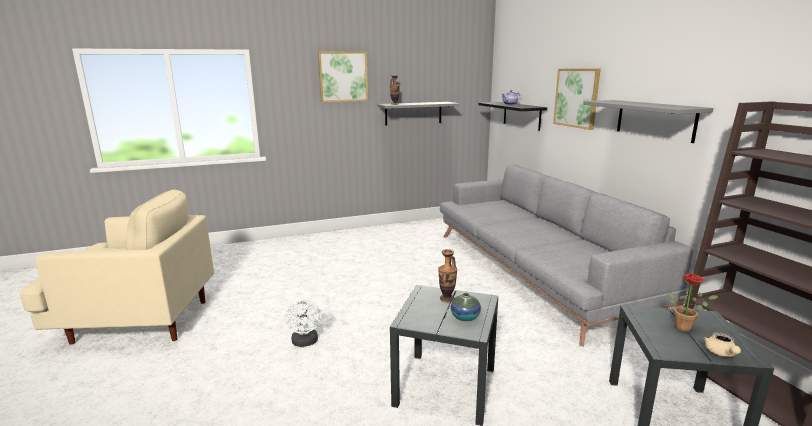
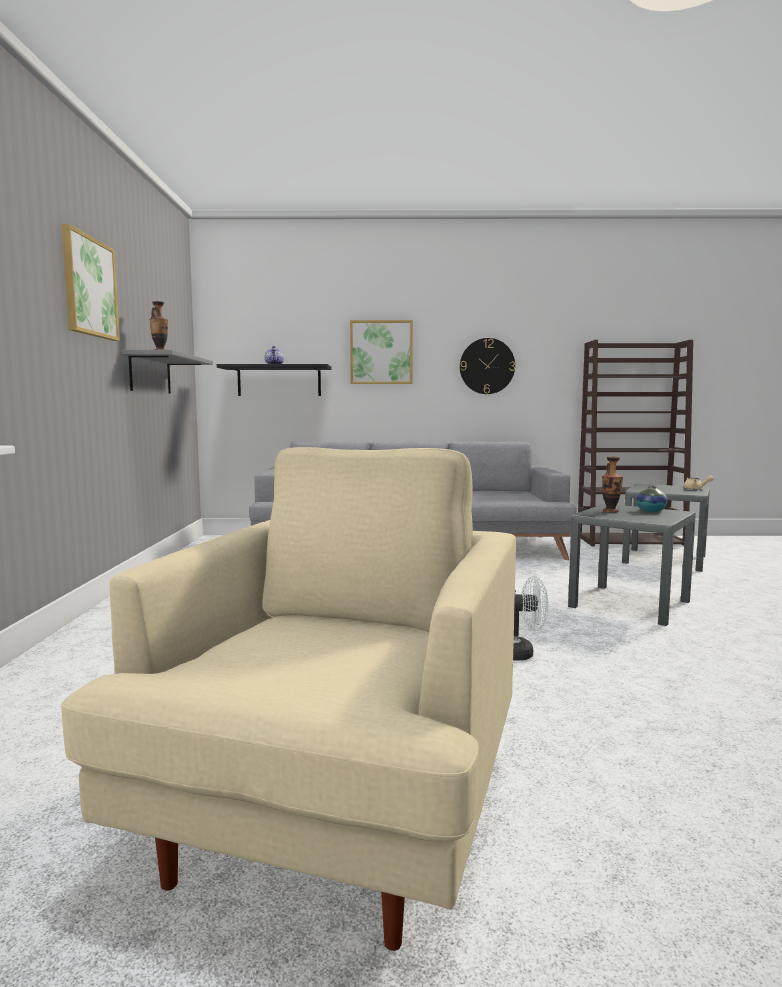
camera: 70 degrees left, 10 degrees down
(655, 120) = (487, 366): grey shelf -> wall clock
(685, 327) = (661, 488): potted plant -> none

